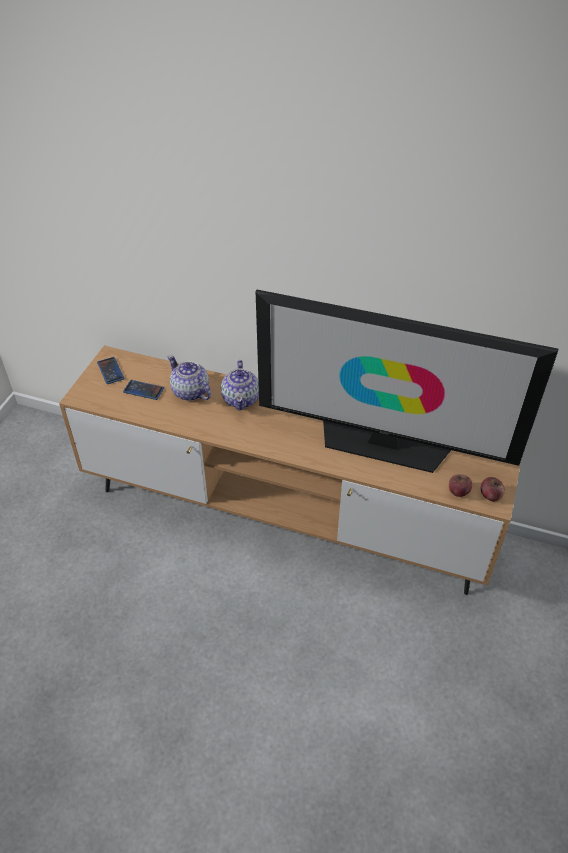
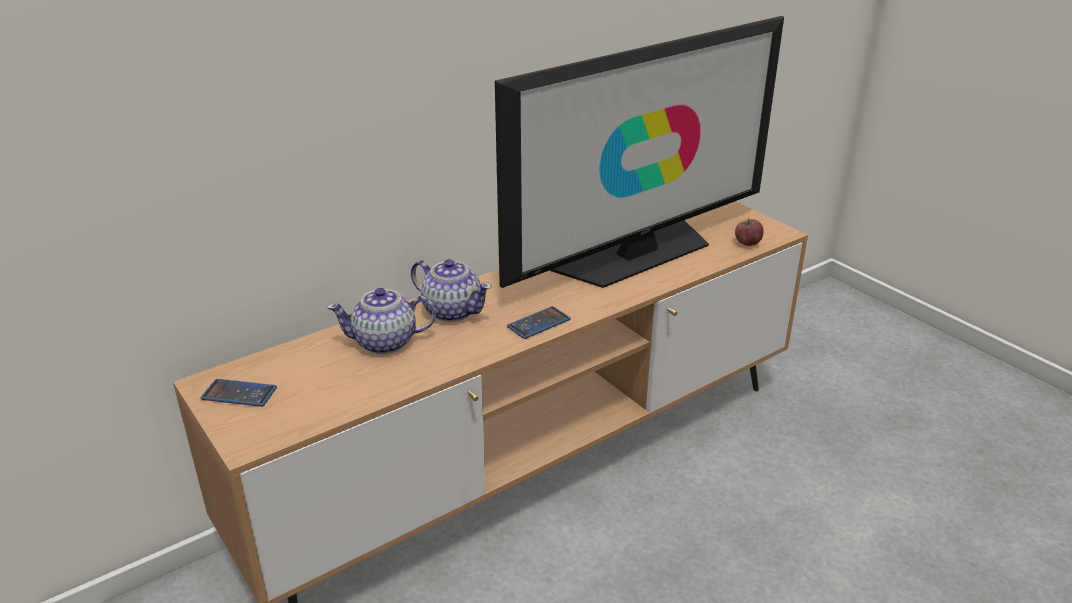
camera: 55 degrees left, 15 degrees down
(143, 390) = (325, 378): phone -> phone (538, 323)
(490, 495) = (768, 231): apple -> none

